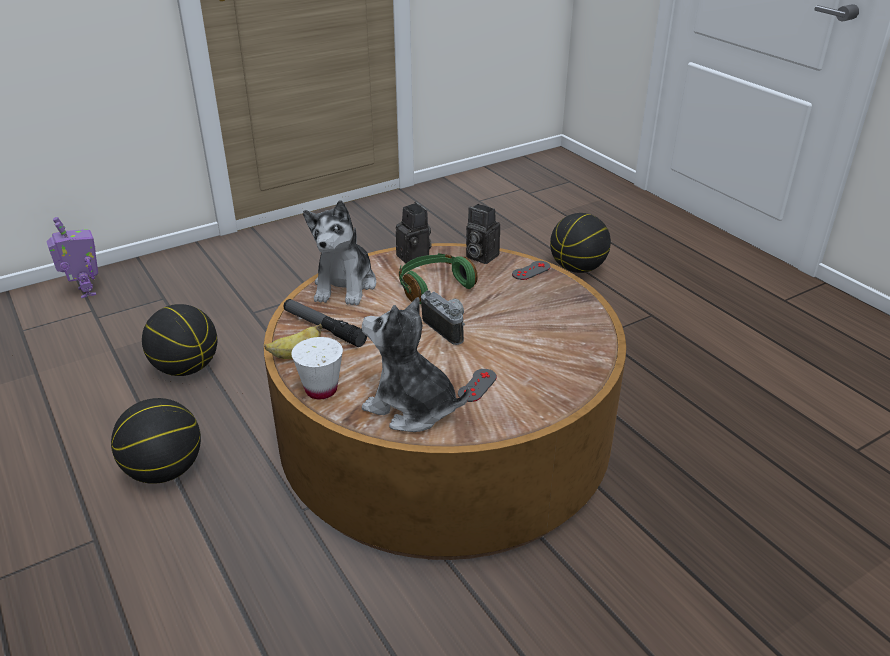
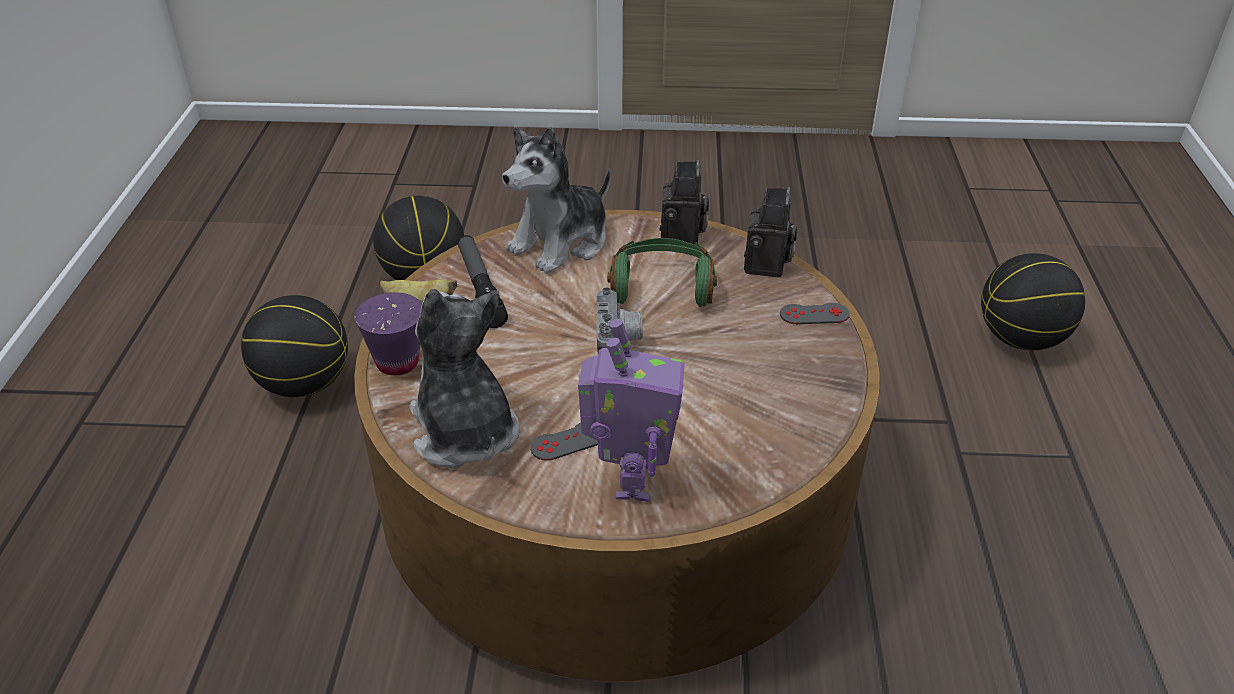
camera: 35 degrees right, 5 degrees up
(85, 292) = (409, 149): toy robot -> toy robot (630, 481)
(321, 390) = (397, 362): white cup -> purple cup
(480, 256) = (767, 267): camera -> camera turned 150 degrees counterclockwise

